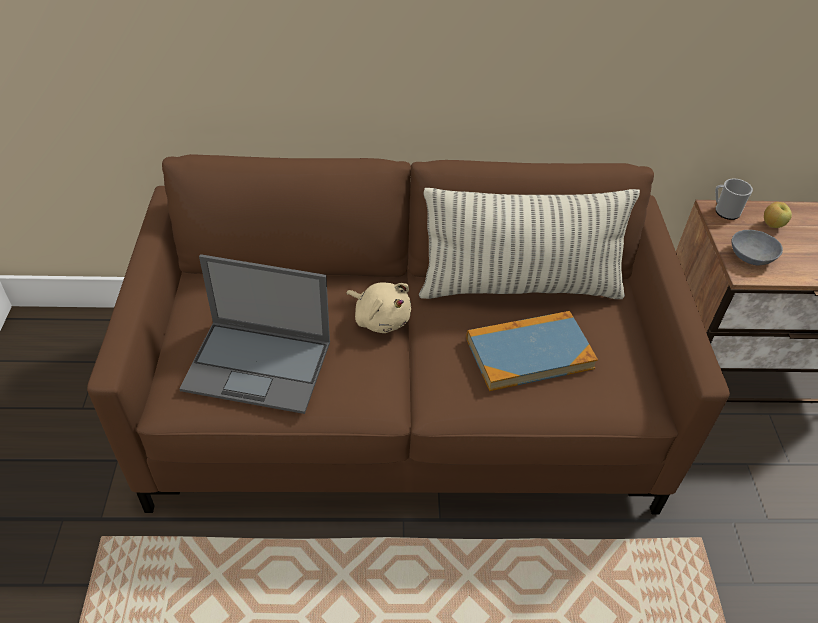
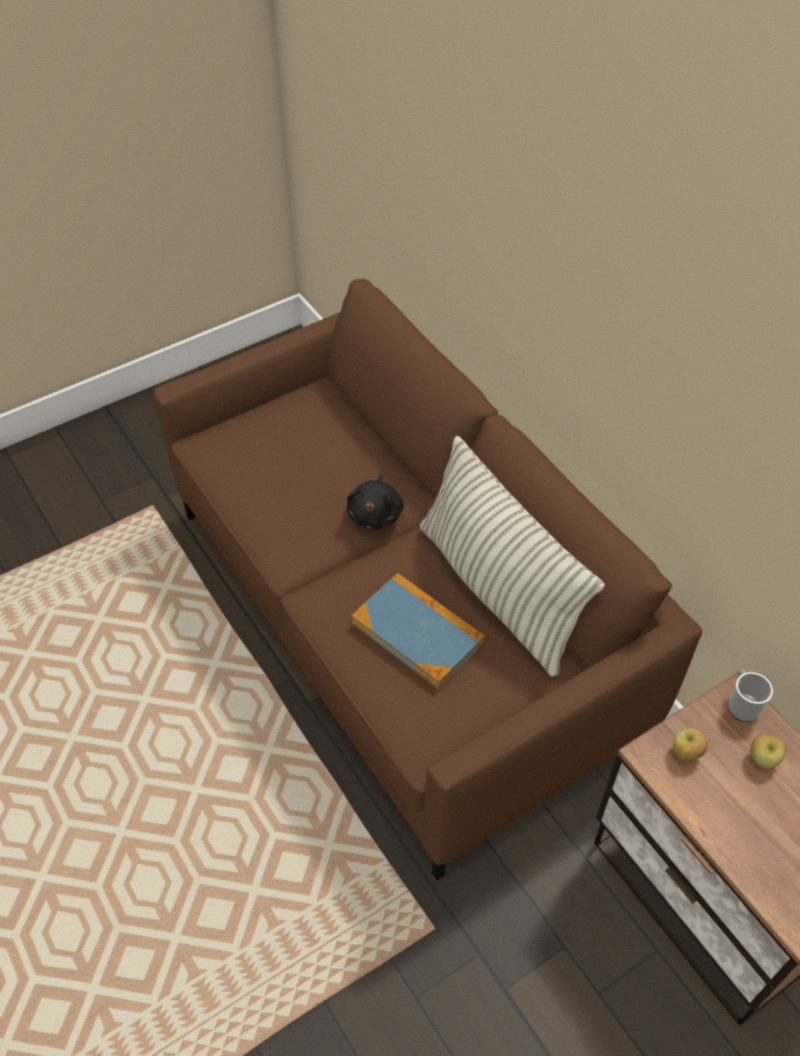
camera: 60 degrees right, 5 degrees up
(259, 366) = (267, 469): laptop -> none
(380, 318) = (375, 514): beige plush toy -> black plush toy
(752, 255) = (686, 753): grey bowl -> apple

